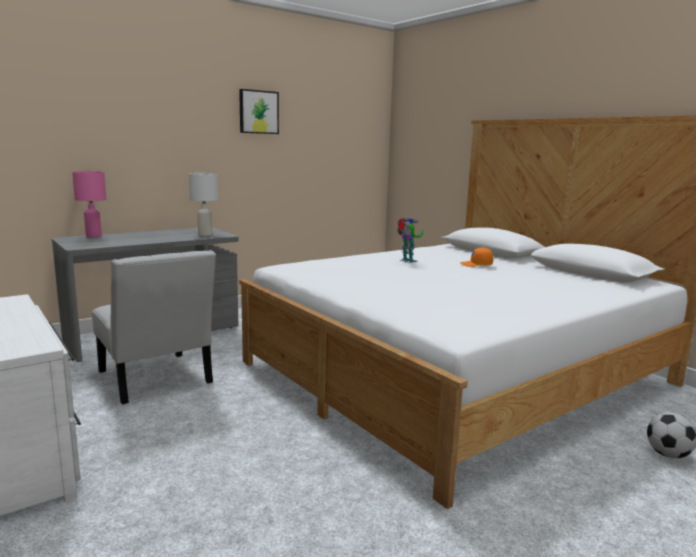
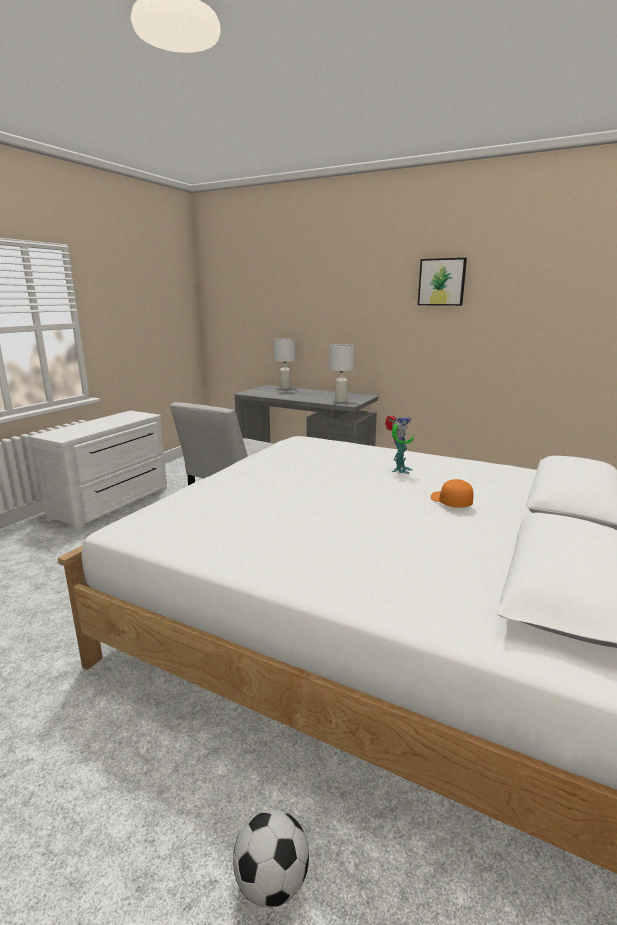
camera: 65 degrees right, 5 degrees up
(94, 236) = (285, 388): pink table lamp -> white table lamp

